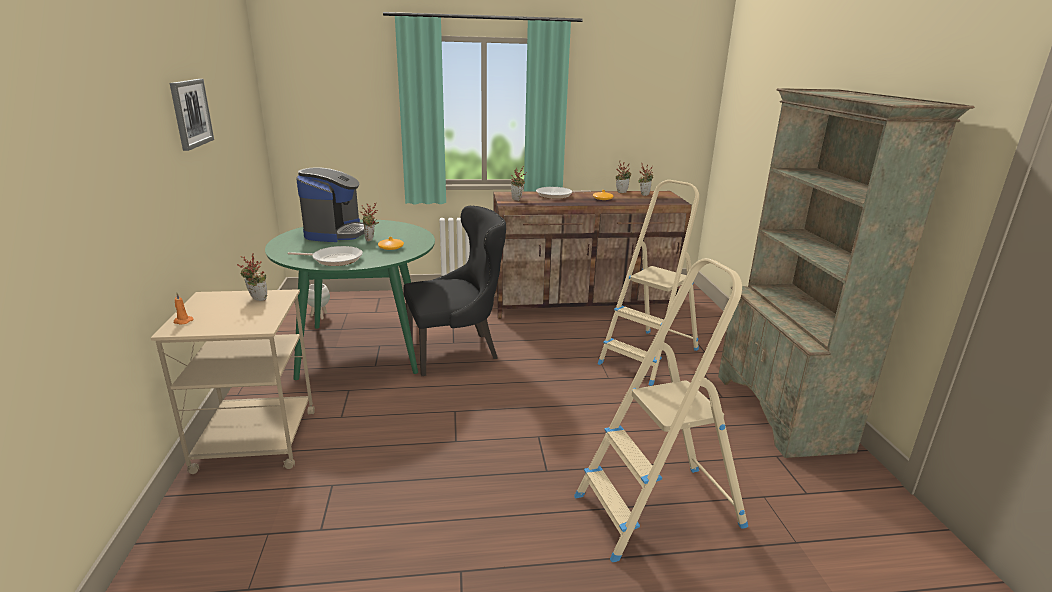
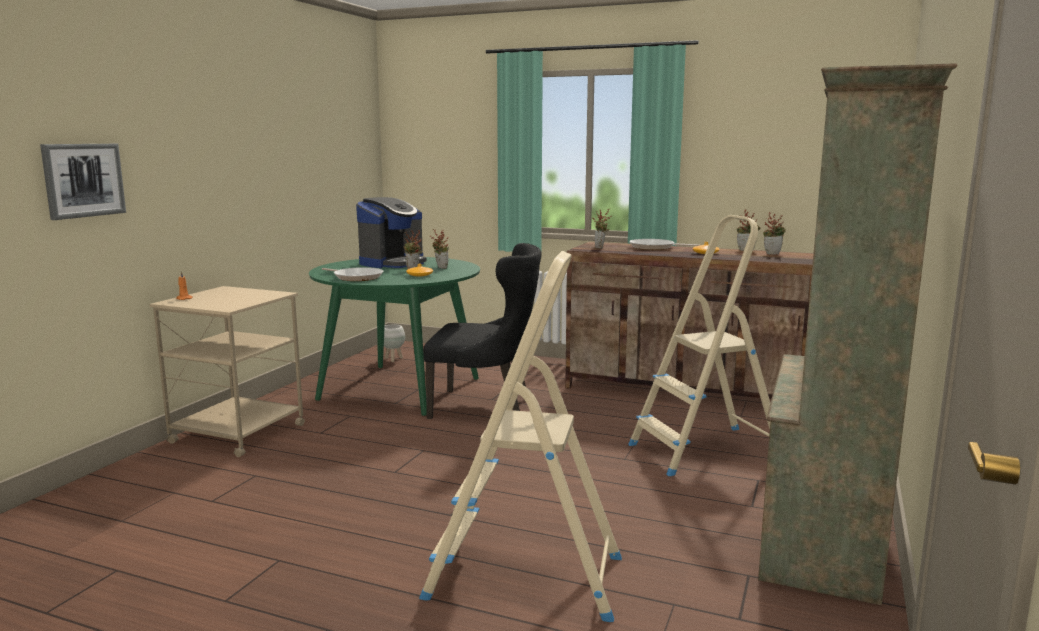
camera: 30 degrees right, 10 degrees down
(190, 113) = (262, 134): picture -> picture (83, 180)
(256, 299) = (254, 294): potted plant -> potted plant (440, 267)

